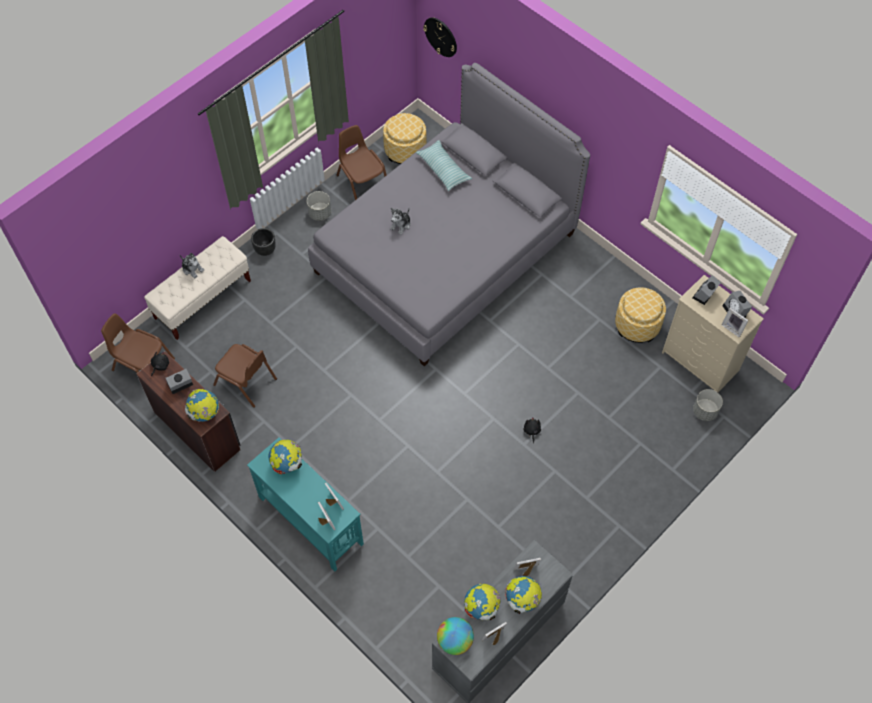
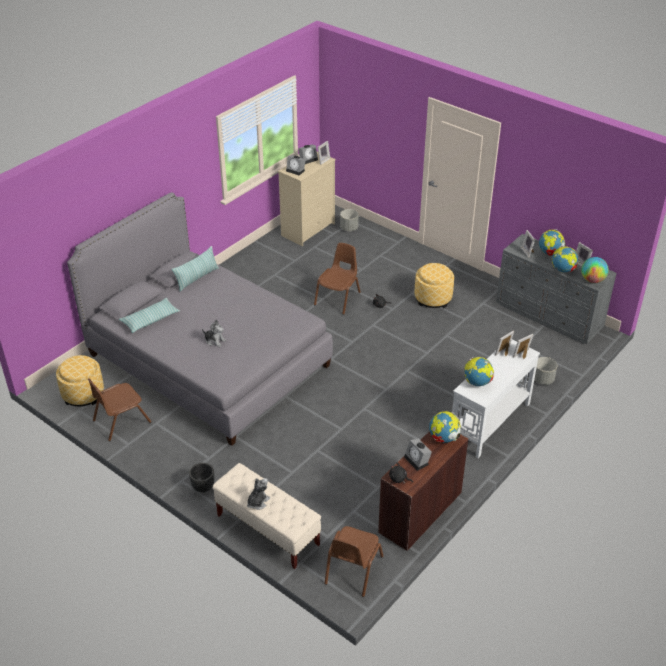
camera: 95 degrees left, 20 degrees down
(245, 382) = (361, 482): brown chair -> brown chair (338, 299)
(310, 520) = (489, 422): turquoise console table -> white console table
(320, 213) = (158, 449): grey planter -> grey planter (543, 379)
(441, 36) = (30, 274): wall clock -> none
(515, 208) = (197, 278): none -> pillow
(637, 325) = (278, 257): ottoman -> ottoman (433, 298)

